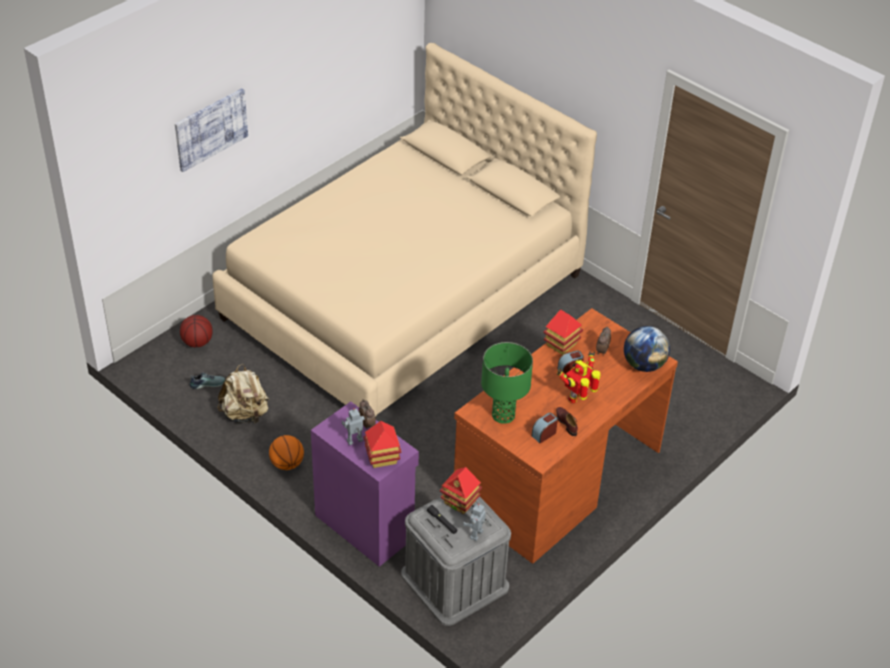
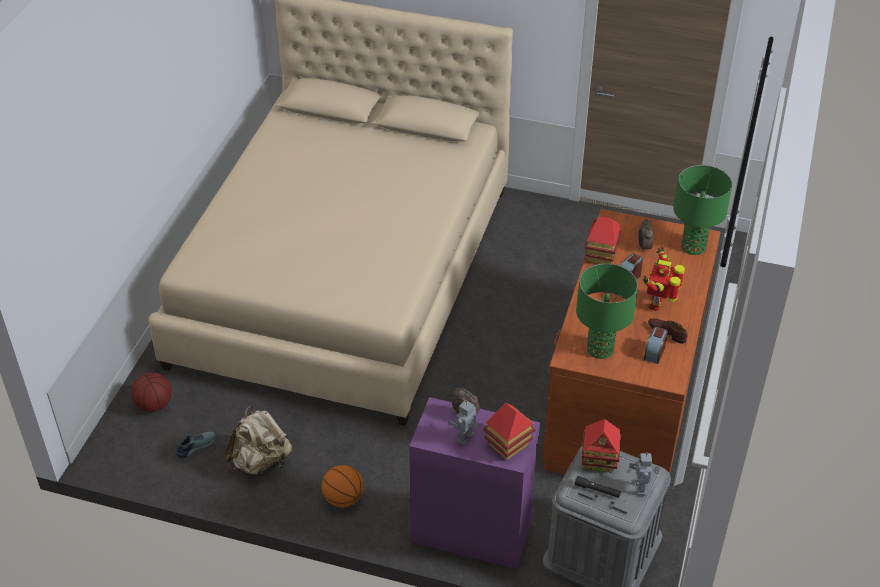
camera: 25 degrees left, 0 degrees up
(210, 129) = (110, 147): picture -> none
(643, 365) = (693, 246): globe -> green table lamp

